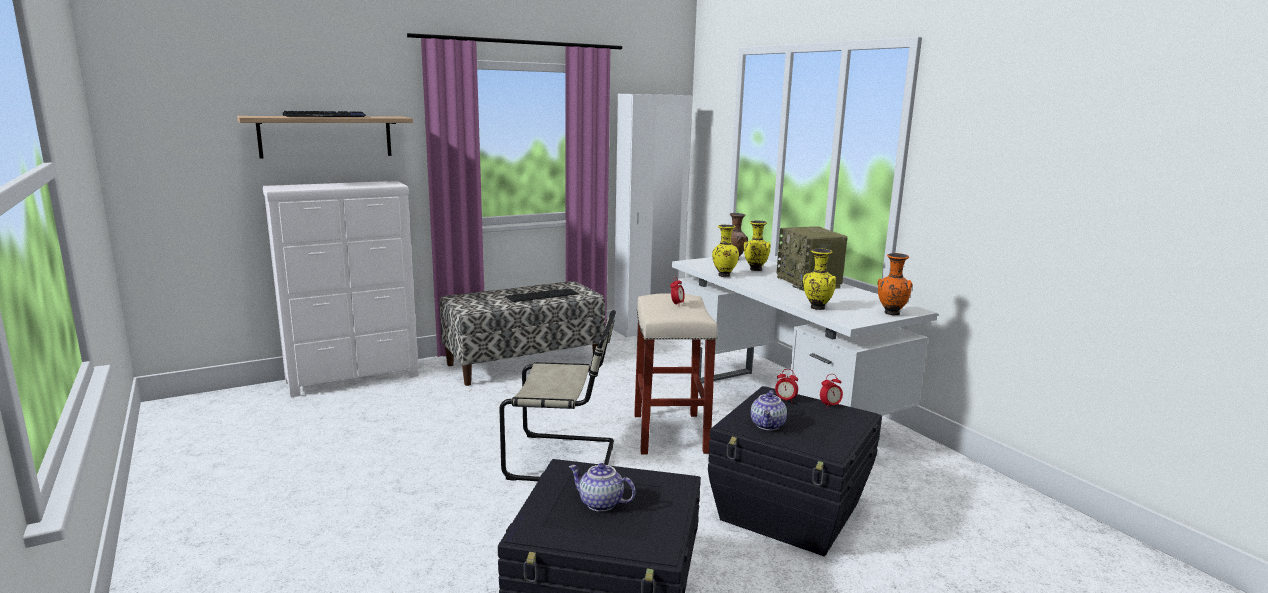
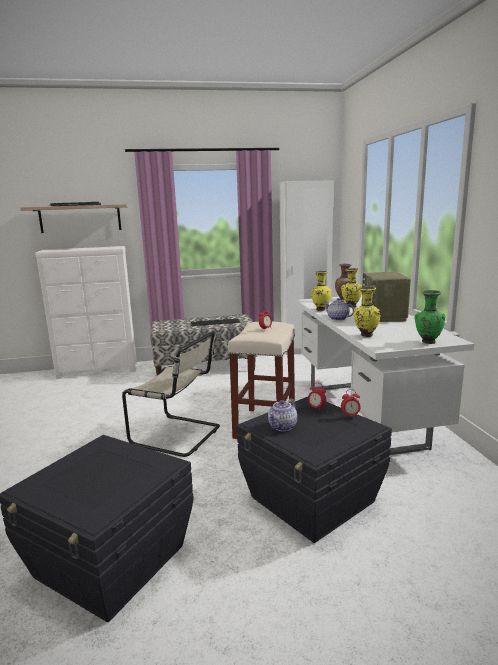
camera: 20 degrees right, 0 degrees up
(600, 504) = (95, 473): teapot -> teapot (337, 319)
(890, 313) = (427, 342): orange vase -> green vase

